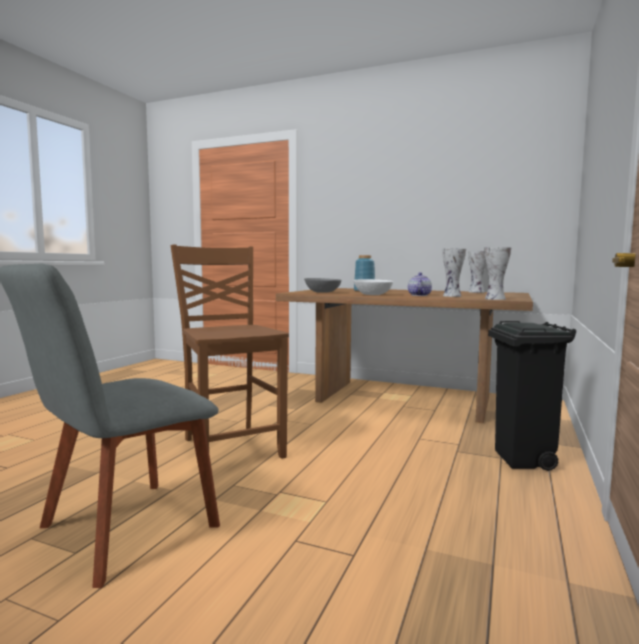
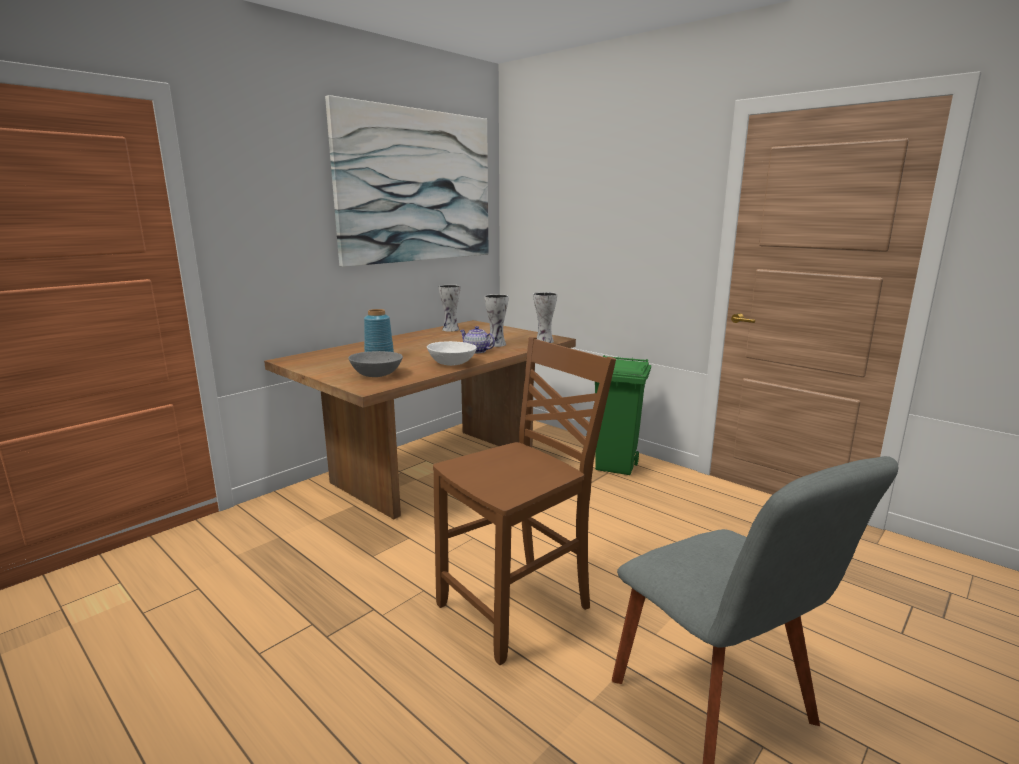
camera: 70 degrees left, 10 degrees up
(231, 448) = (518, 607): brown chair -> brown chair turned 150 degrees clockwise
(464, 167) = (416, 186): none -> picture
(523, 460) = (616, 466): black trash can -> green trash can

